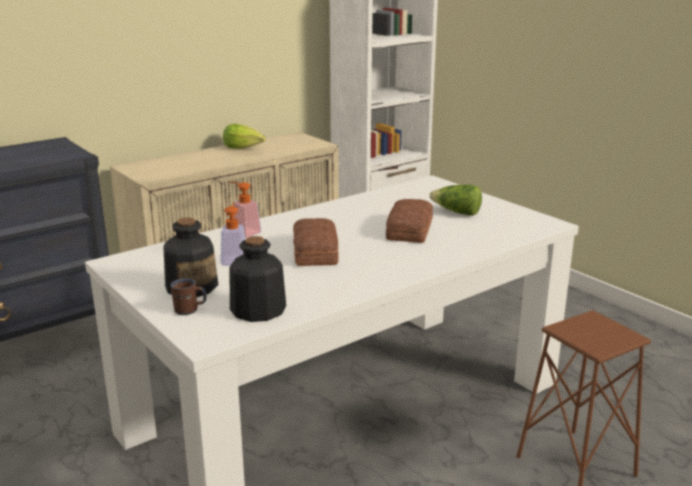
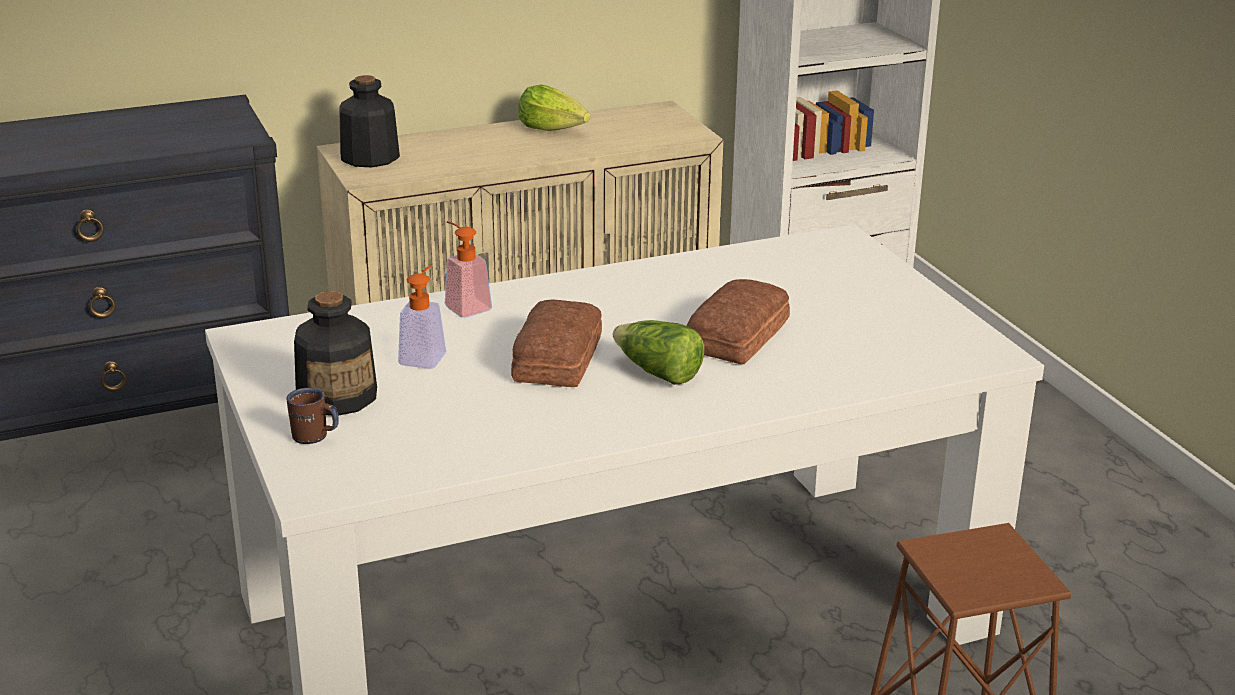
camera: 15 degrees right, 5 degrees up
(257, 310) = (412, 451): bottle -> bottle (369, 157)
(457, 212) = (843, 311): lettuce -> lettuce (657, 373)

